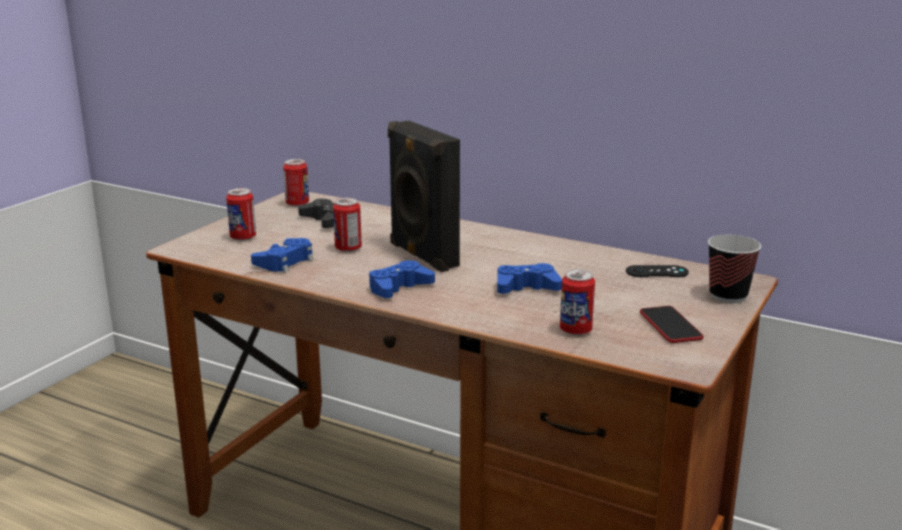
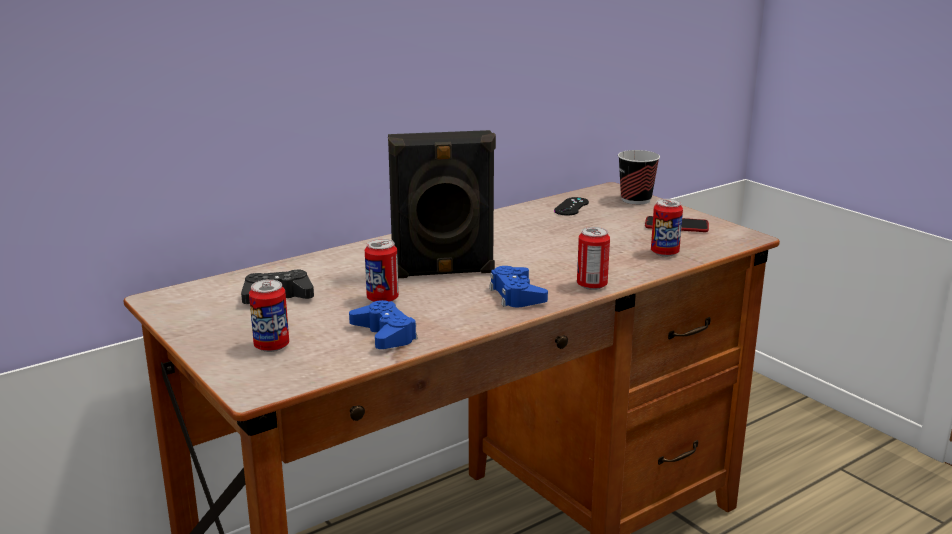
camera: 65 degrees left, 0 degrees up
(297, 204) = (192, 302): can -> can (592, 285)
(526, 288) = (563, 250): blue game controller -> none

